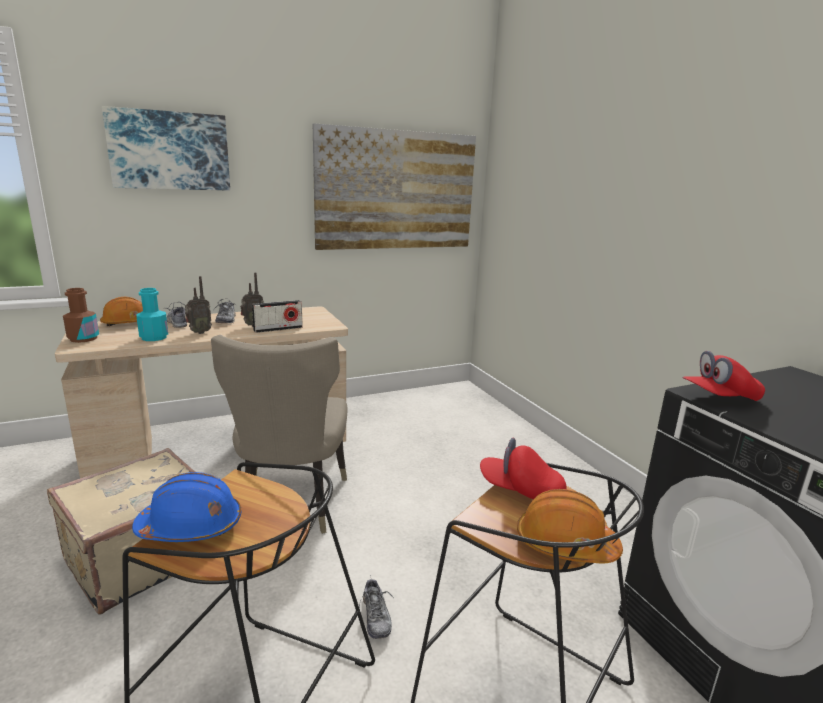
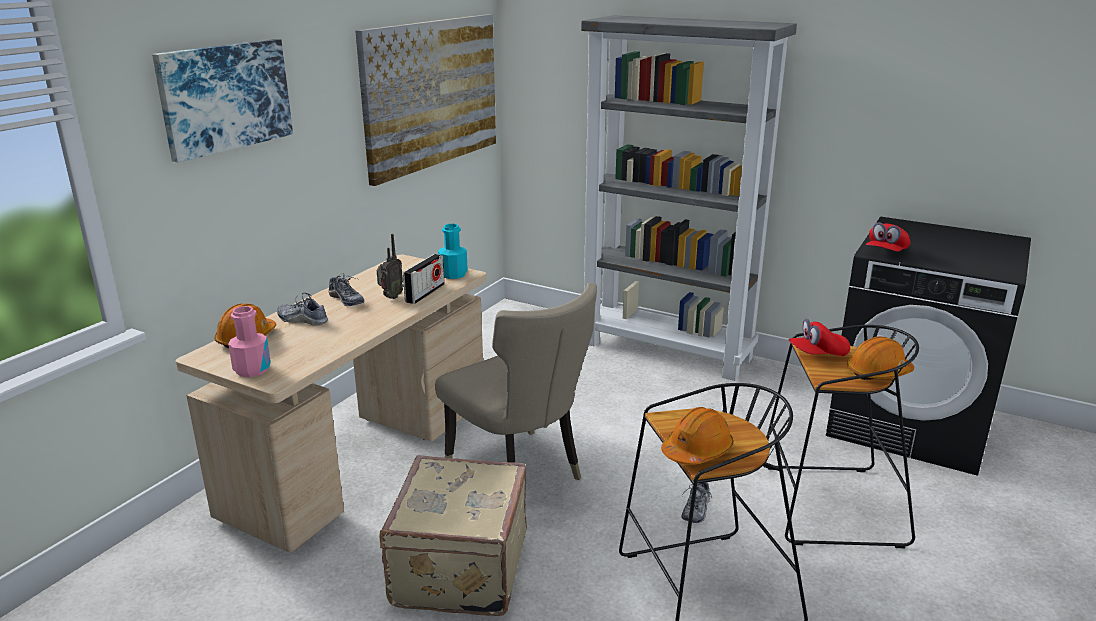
camera: 35 degrees left, 5 degrees up
(83, 338) = (252, 370): brown bottle -> pink bottle
(154, 337) = (326, 342): turquoise bottle -> turquoise bottle (453, 274)
(191, 526) = (697, 451): blue hard hat -> orange hard hat
(199, 332) = (357, 322): radio -> none
(376, 616) = (696, 510): shoe -> shoe turned 75 degrees clockwise
(549, 460) = (668, 350): none -> grey bookcase

